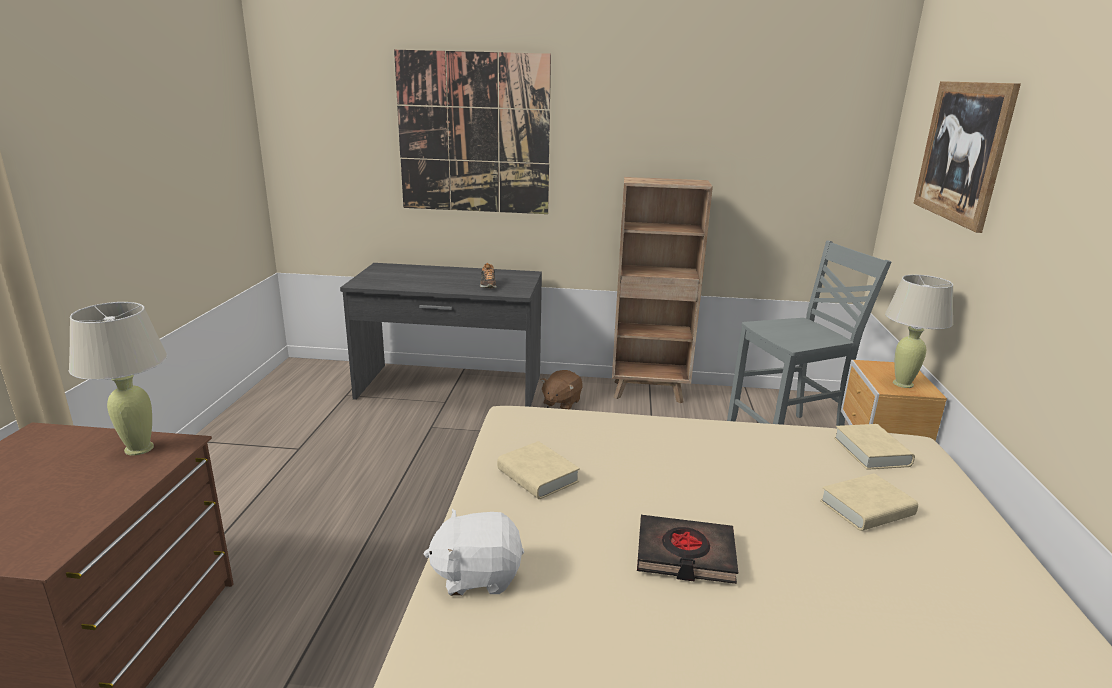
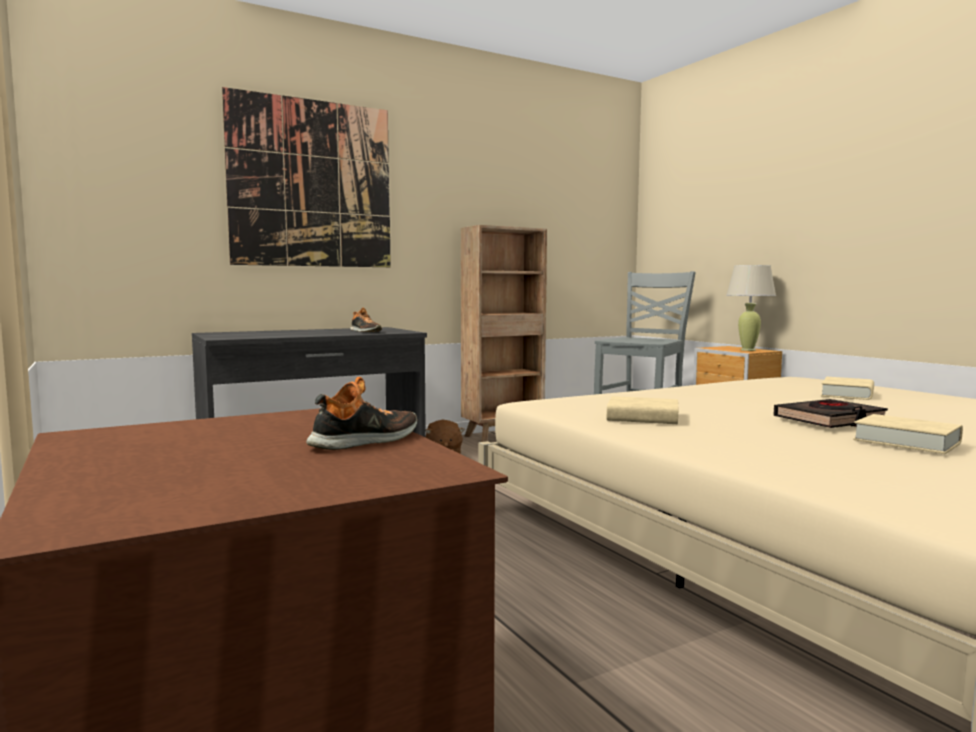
camera: 35 degrees left, 15 degrees down
(95, 499) = (366, 441): none -> shoe
(139, 449) = (296, 419): beige table lamp -> none
(477, 575) = (747, 455): white plush toy -> none
(871, 452) = (786, 381): beige book -> beige book (906, 441)
(962, 152) = (731, 184): picture -> none

